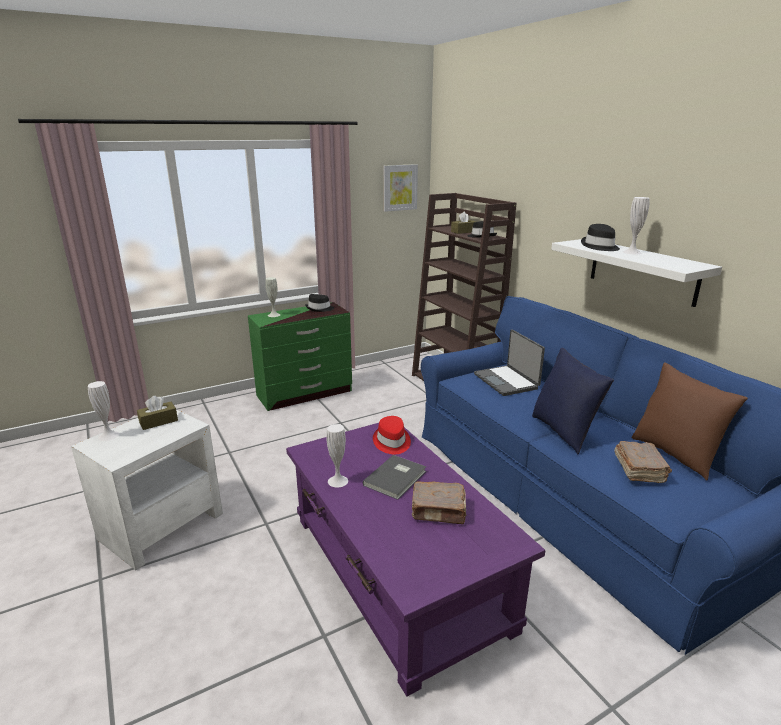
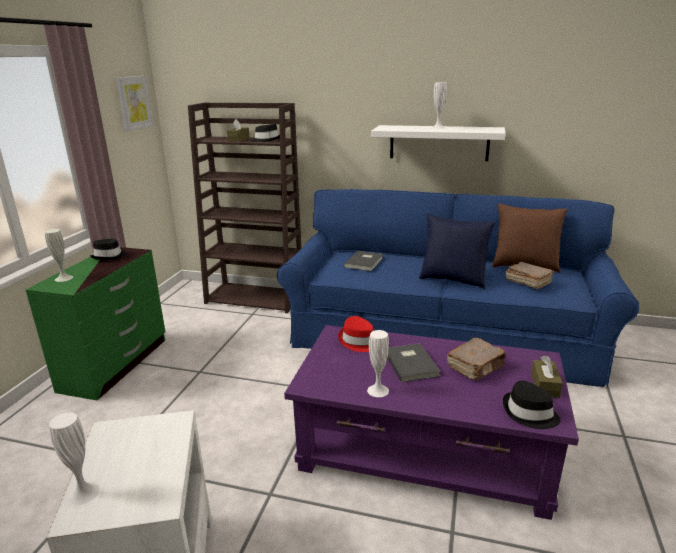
camera: 45 degrees left, 0 degrees up
(158, 421) = (123, 441): brown tissue box -> brown tissue box (545, 385)
(507, 381) = (365, 262): laptop -> grey book
(600, 247) = (409, 128): black hat -> black hat (529, 413)

